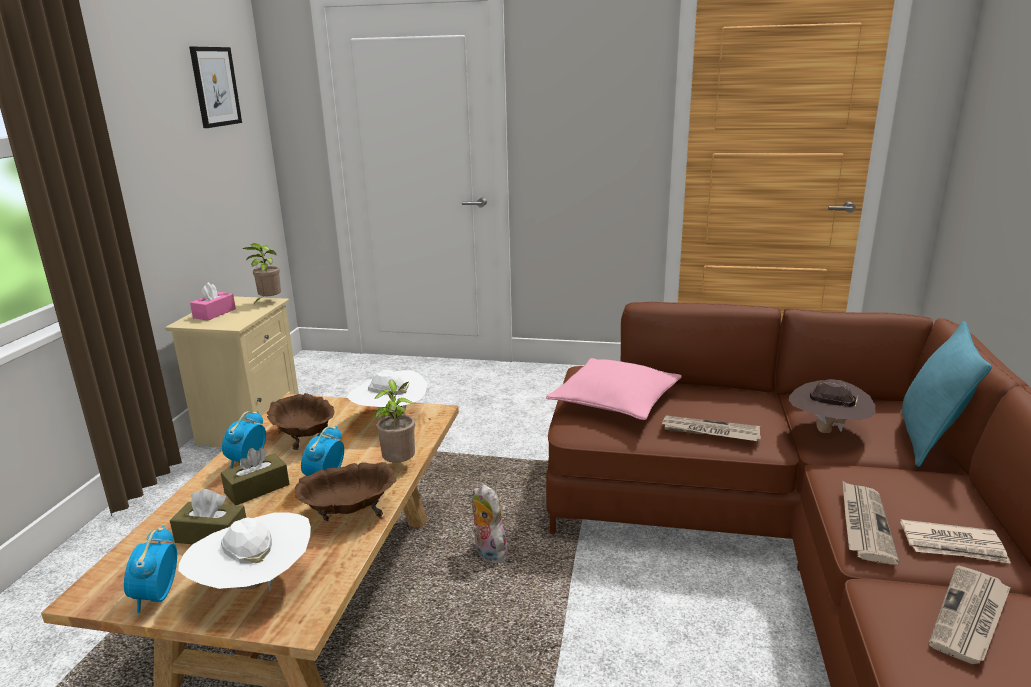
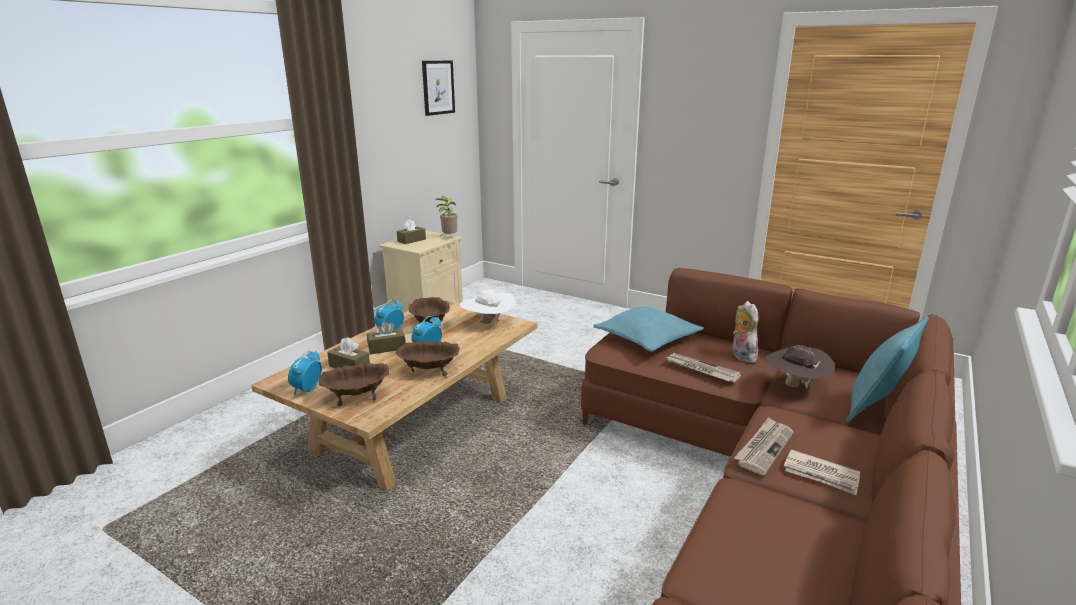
camera: 20 degrees right, 0 degrees up
(214, 313) = (411, 240): pink tissue box -> brown tissue box
(255, 586) = (357, 396): white hat -> brown bowl
(400, 465) = (475, 350): potted plant -> none
(487, 553) = (534, 426): plush toy -> plush toy (741, 356)
(615, 401) = (647, 338): pink pillow -> turquoise pillow
(970, 618) = (787, 516): newspaper -> none

